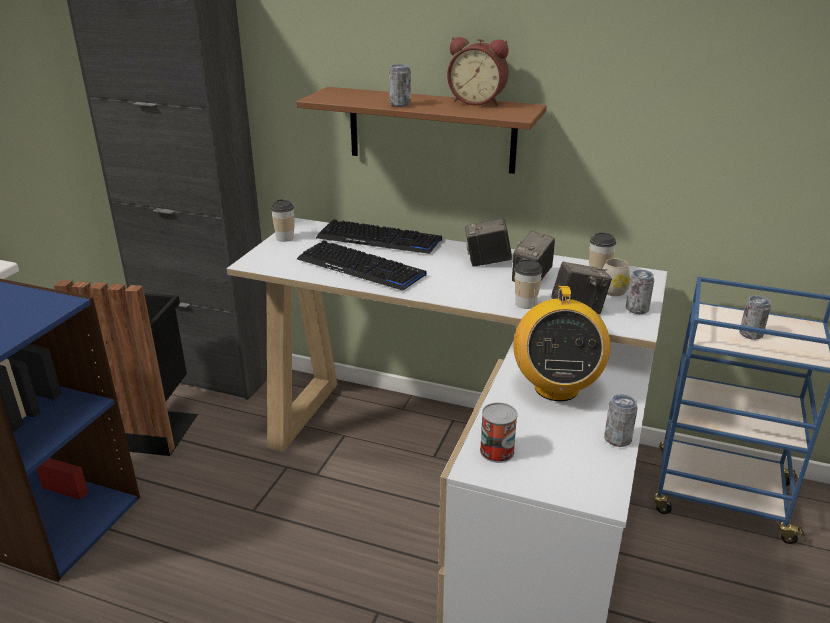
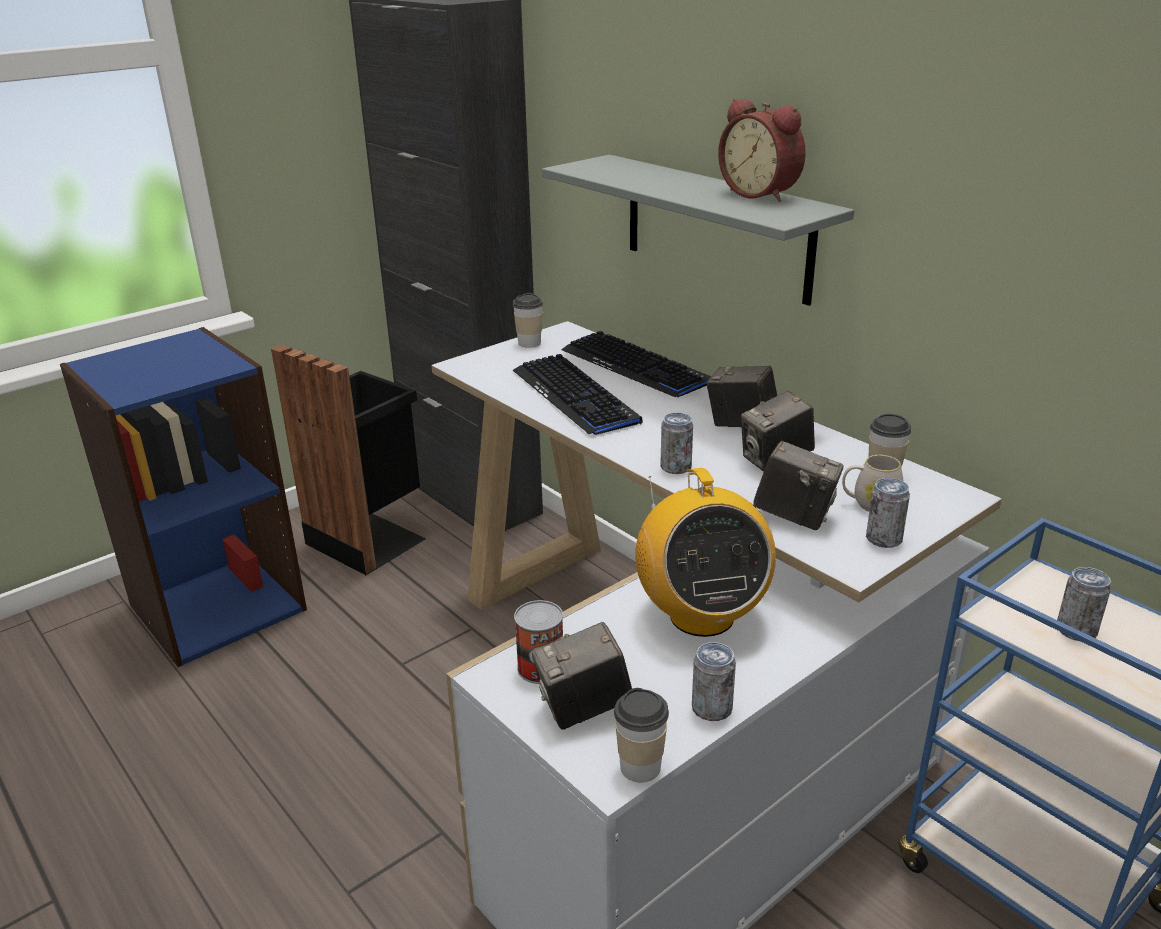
camera: 30 degrees right, 0 degrees up
(400, 104) = (653, 186): can -> can (676, 467)
(431, 130) = (716, 227): brown shelf -> grey shelf
(525, 304) = (730, 490): cup -> cup (640, 767)
(548, 466) = (584, 709): none -> camera
(556, 388) = (701, 615): radio -> radio turned 45 degrees counterclockwise

